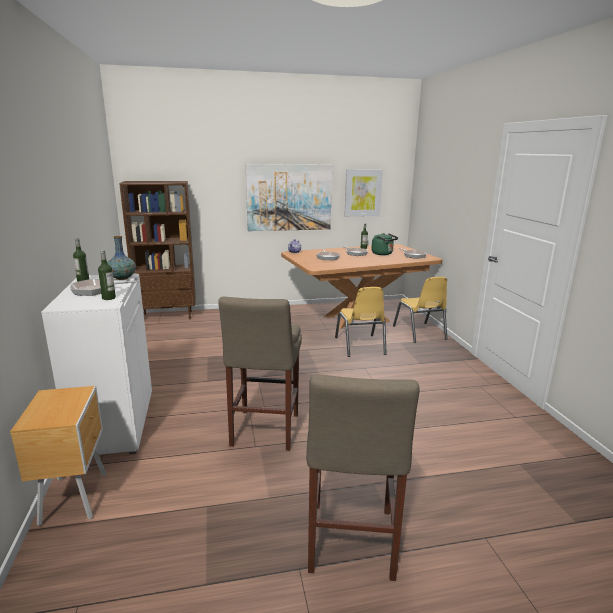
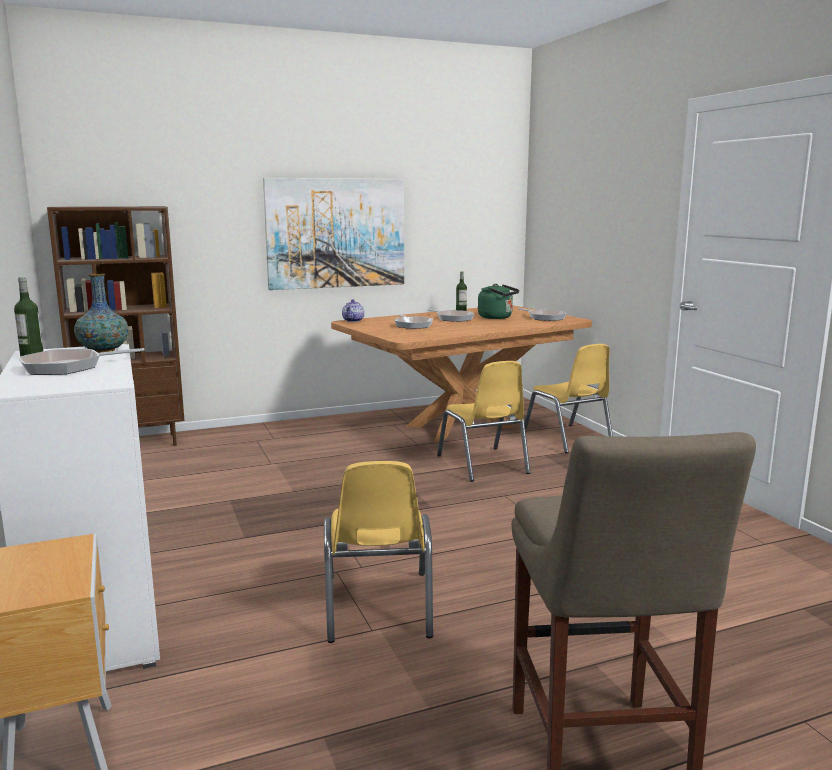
camera: 10 degrees left, 5 degrees down
(109, 298) = (102, 376): bottle -> none
(263, 432) = (377, 606): beige stool -> yellow chair
(363, 193) = (452, 224): picture -> none

